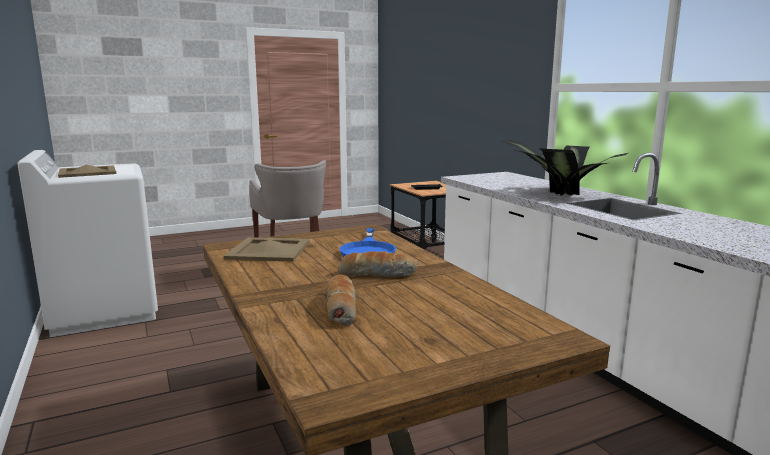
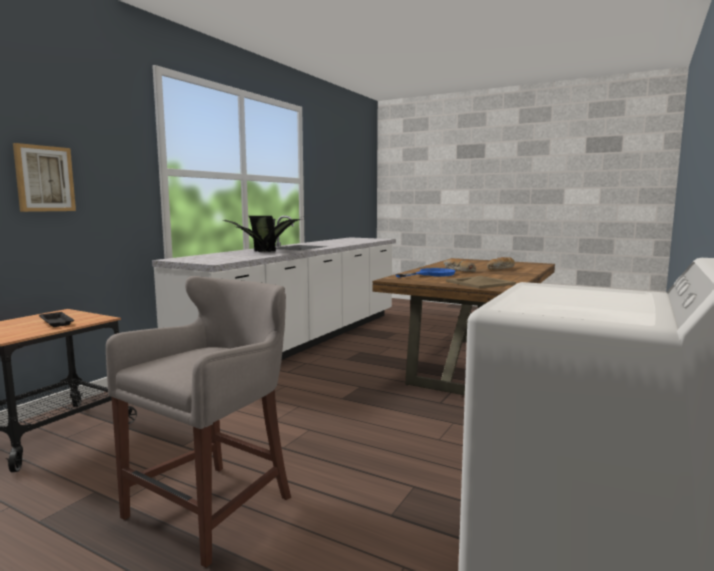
camera: 125 degrees left, 5 degrees down
(87, 172) = (600, 297): beige tray -> none
(481, 99) = (44, 178): none -> picture

